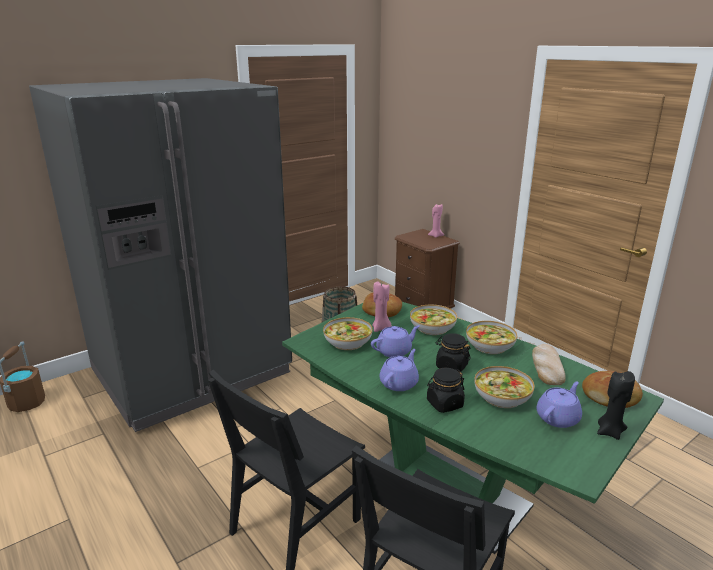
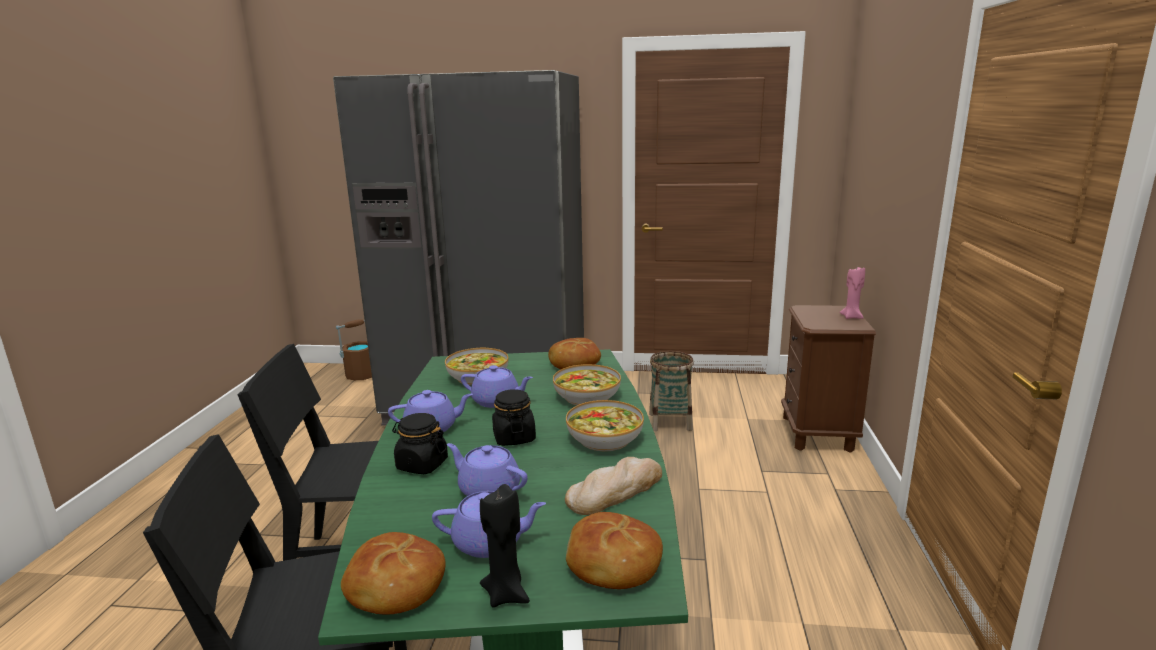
camera: 45 degrees right, 5 degrees down
(381, 328) = (534, 378): pink candle -> none
(502, 397) = (488, 489): bowl -> purple teapot
(572, 459) = (394, 587): none -> bread

